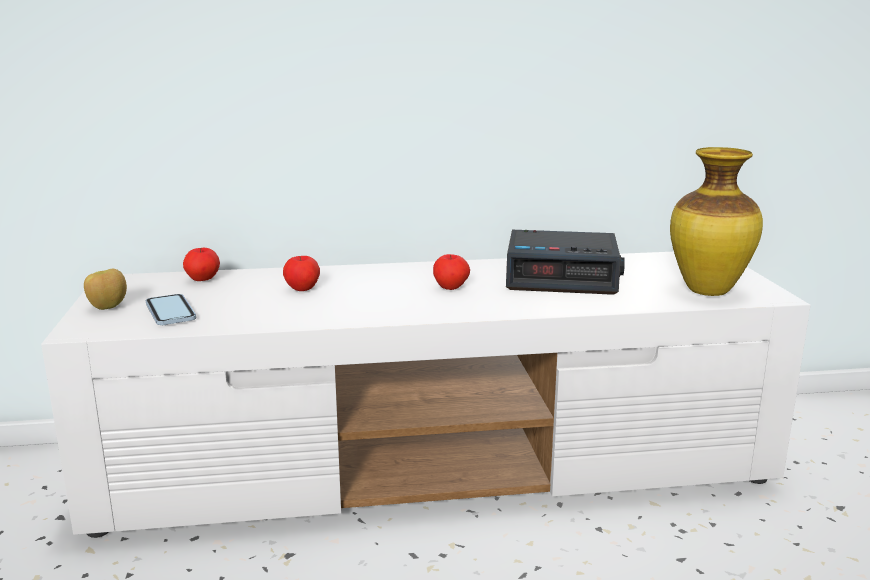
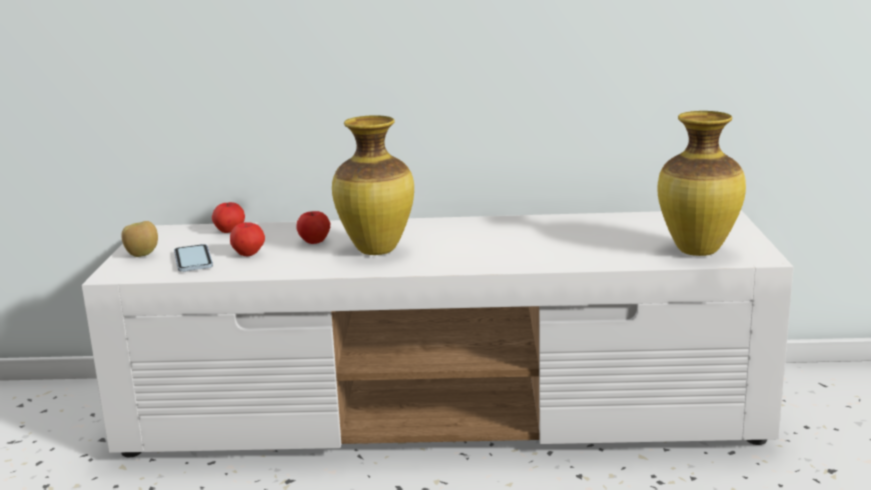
camera: 10 degrees right, 0 degrees up
(377, 297) = (378, 251): none -> vase
(451, 287) = (450, 243): apple -> apple (249, 254)
(562, 276) = (563, 233): alarm clock -> none

